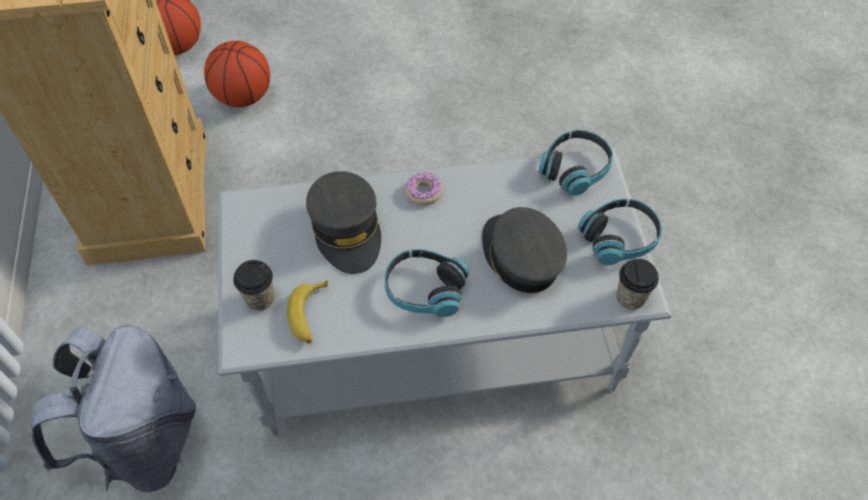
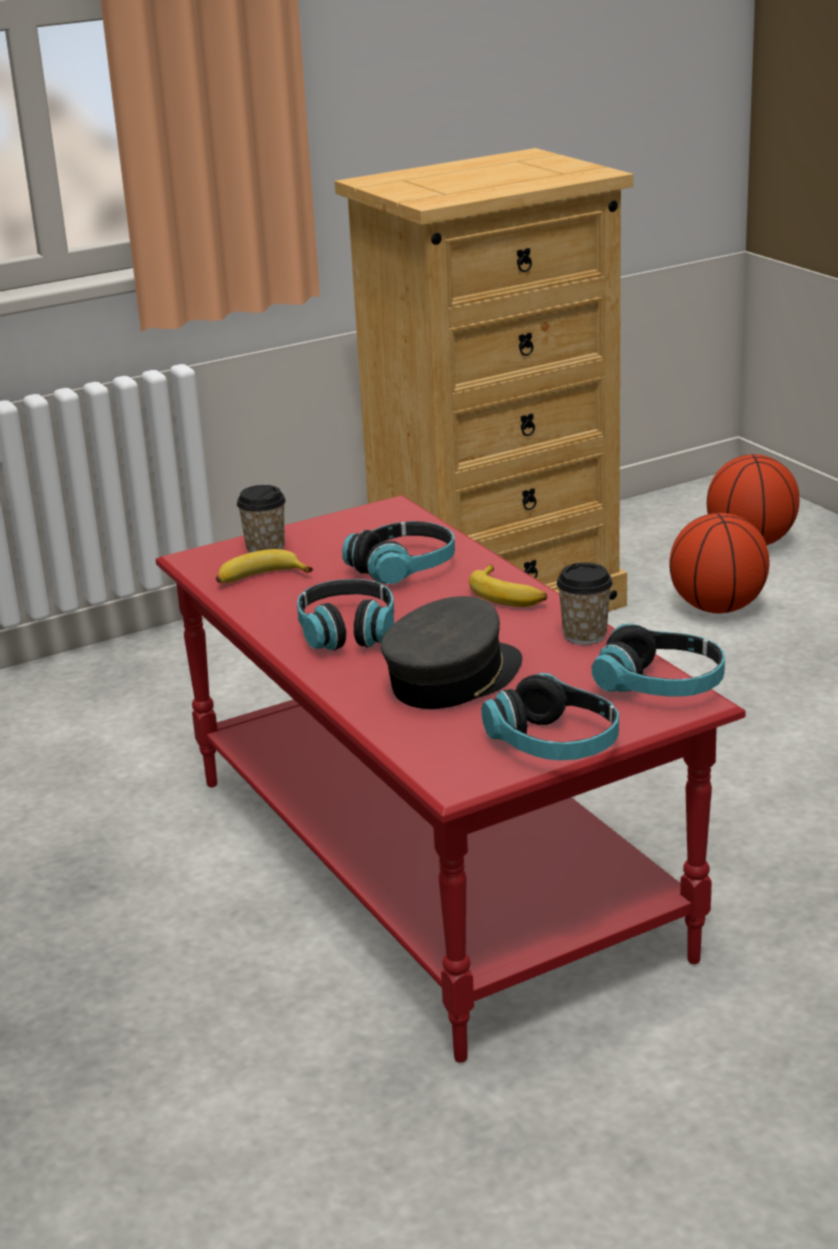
camera: 70 degrees right, 30 degrees down
(145, 443) = (155, 709): grey backpack -> none
(347, 230) = (403, 568): grey cap -> headphones
(423, 192) = (508, 595): donut -> banana
(435, 339) = (435, 865): grey coffee table -> red coffee table
(630, 297) = (447, 772): cup -> cup (584, 635)

